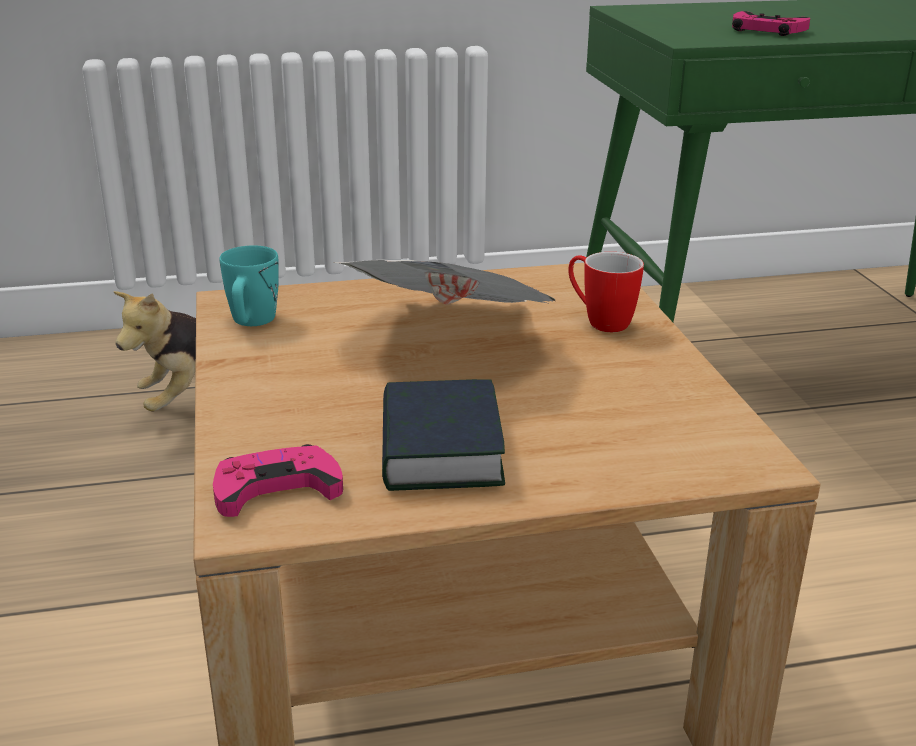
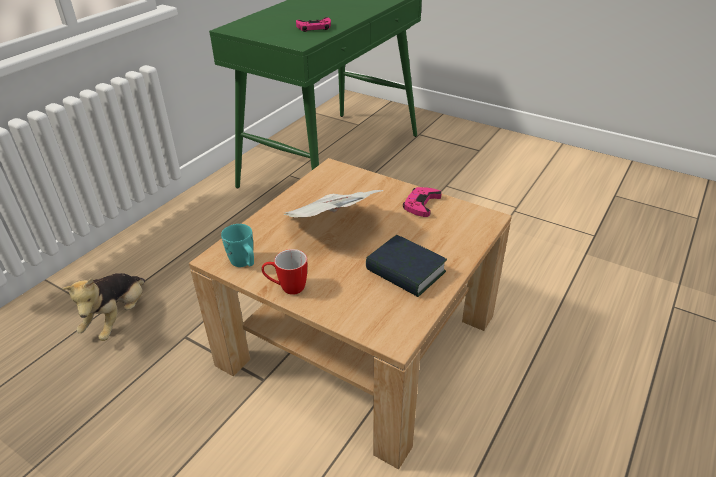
camera: 45 degrees left, 10 degrees up
(276, 488) = (383, 321): pink game controller -> pink game controller (421, 204)
(599, 321) = (367, 189): mug -> mug (287, 288)

